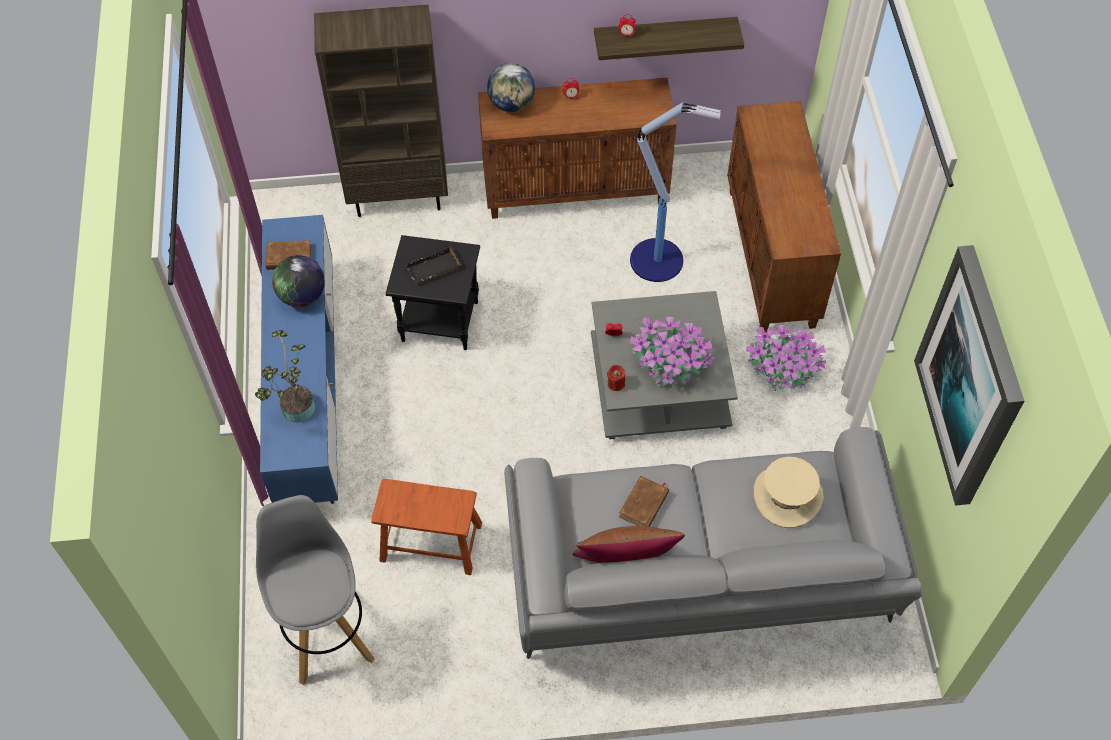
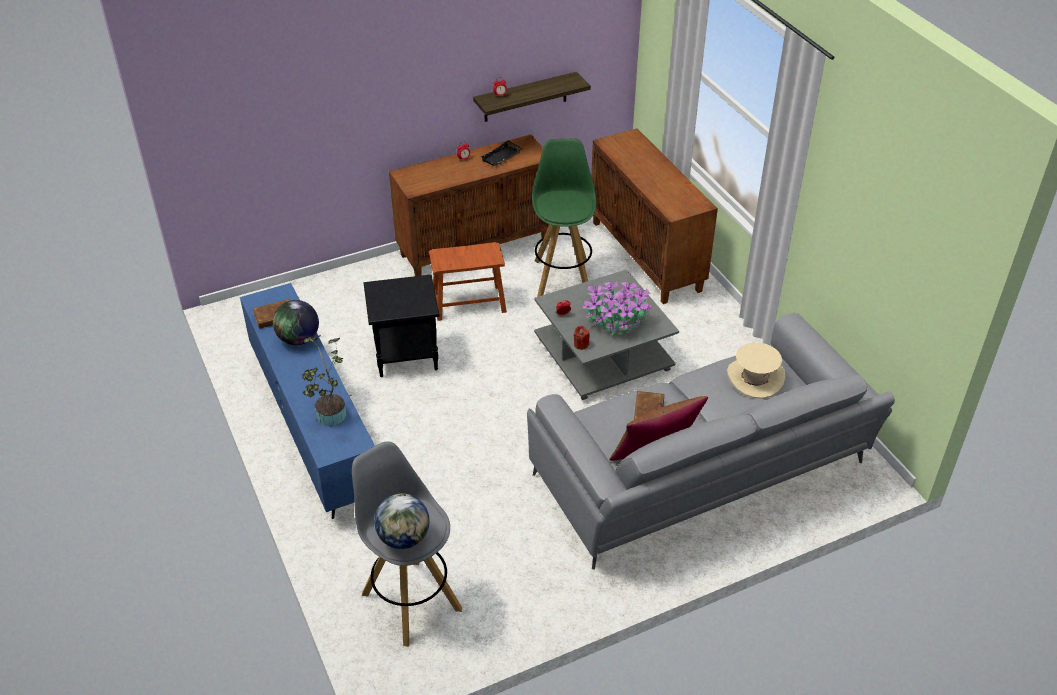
camera: 20 degrees left, 15 degrees down
(399, 197) = (333, 282): brown bookcase -> none
(431, 541) = (471, 508): brown stool -> brown stool (468, 302)
(433, 269) = (401, 298): black tray -> black tray (502, 157)
(512, 104) = (420, 172): globe -> globe (404, 538)
(659, 260) = (562, 277): floor lamp -> green stool
(783, 370) = (693, 323): potted plant -> none
(971, 378) = (887, 204): picture -> none

